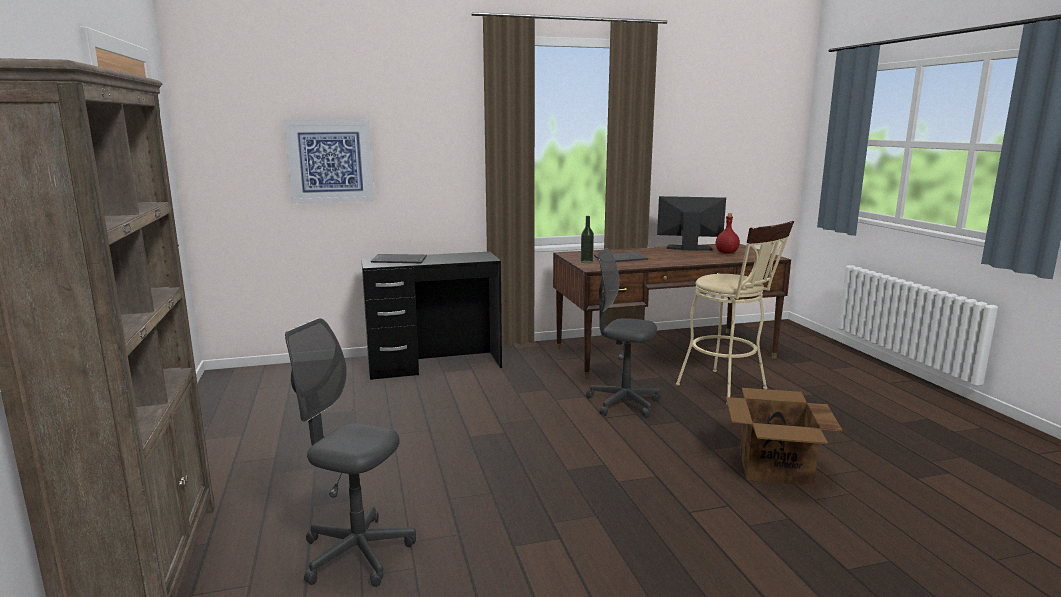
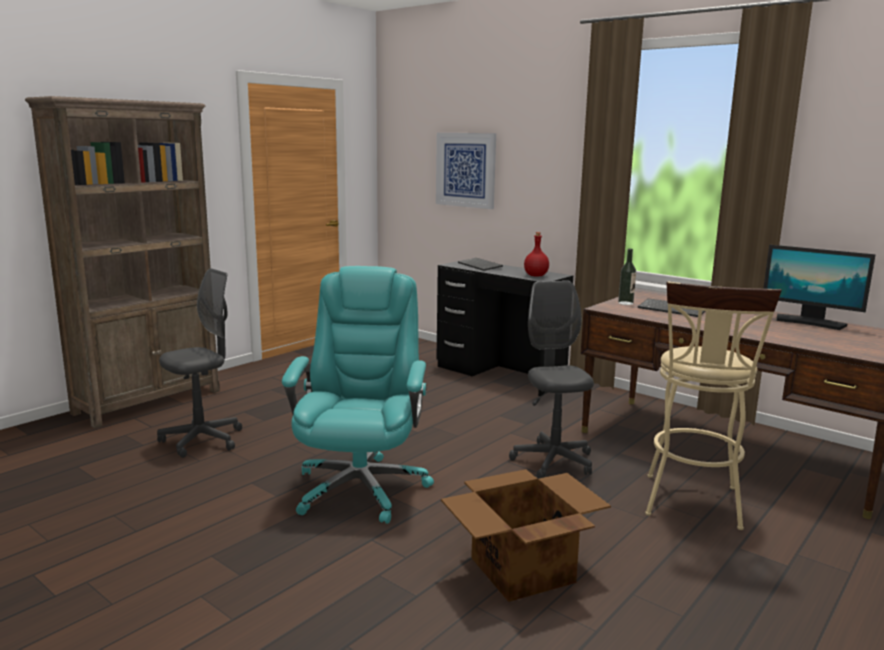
camera: 55 degrees right, 0 degrees up
(357, 553) = (202, 440): grey office chair -> grey office chair turned 60 degrees clockwise
(587, 489) = (361, 487): none -> turquoise office chair
(689, 248) = (809, 322): monitor -> monitor turned 150 degrees clockwise
(727, 253) = (837, 338): red bottle -> red bottle (535, 276)

